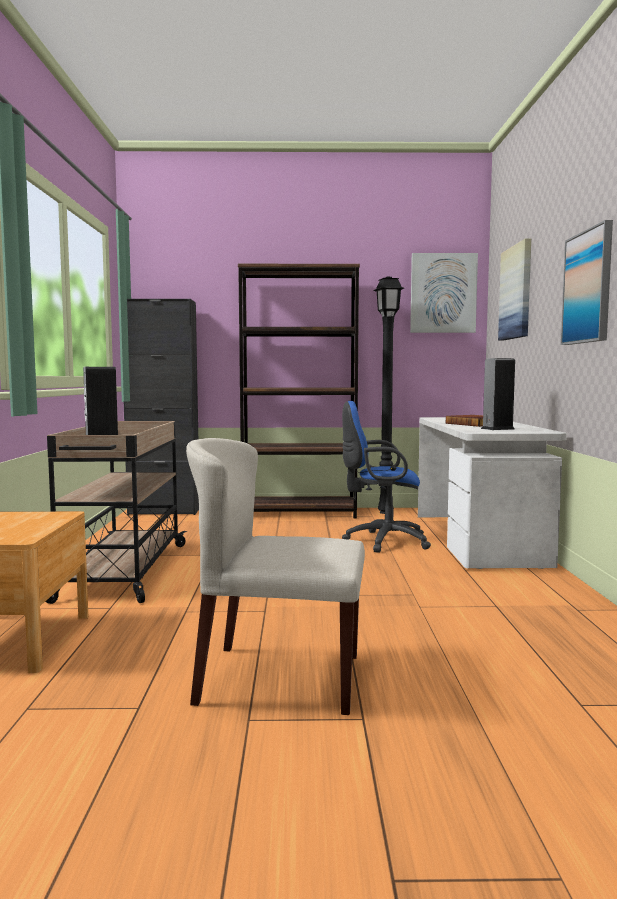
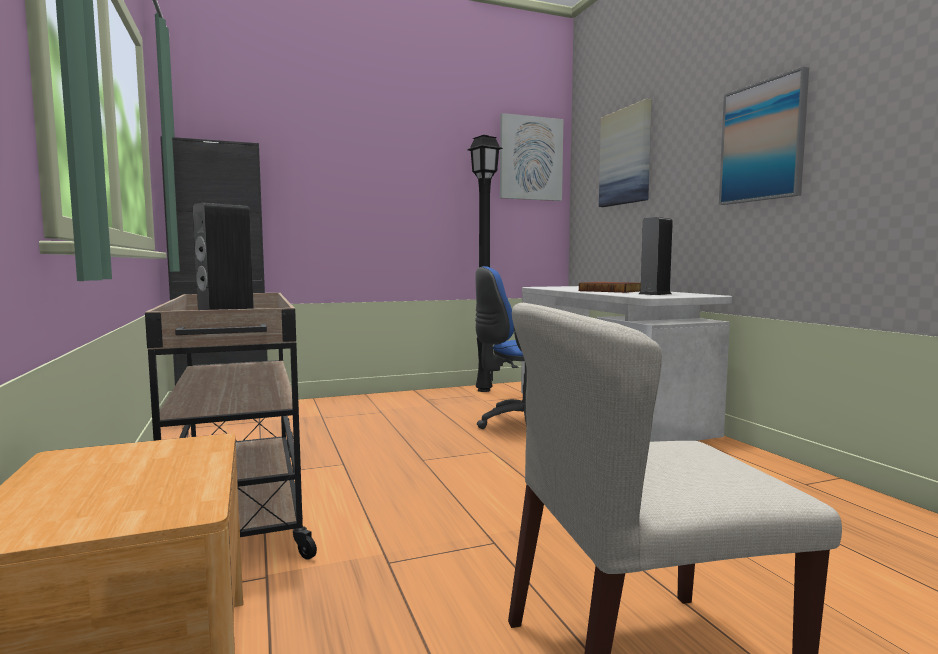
camera: 20 degrees left, 0 degrees up
(299, 513) = (394, 399): brown bookcase -> none

